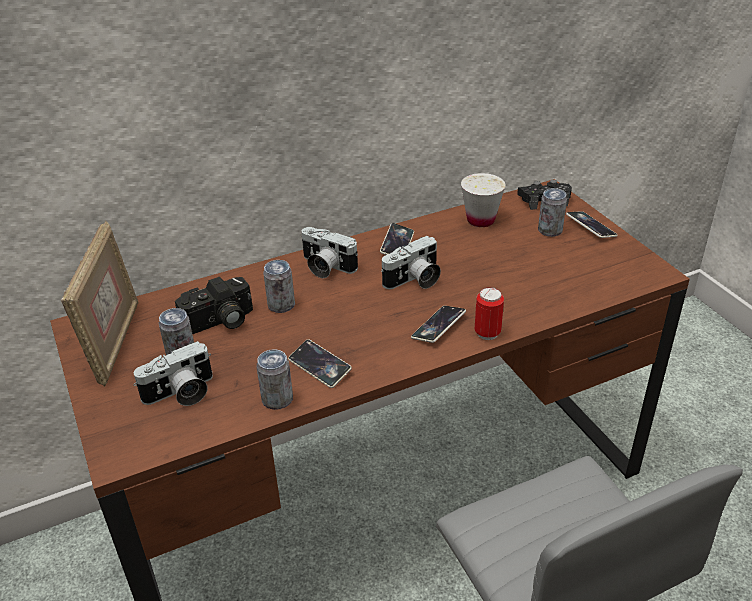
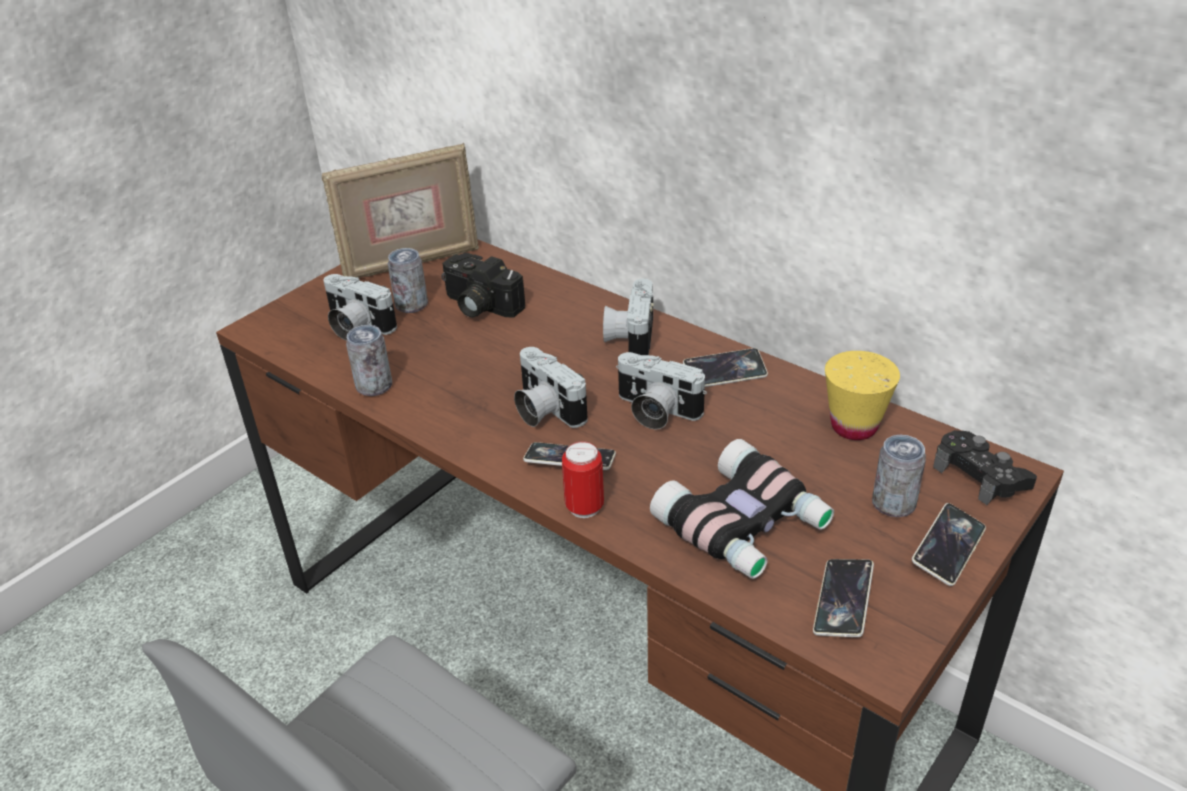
camera: 65 degrees right, 0 degrees up
(281, 305) = (533, 332): can -> none
(319, 366) = (442, 395): phone -> phone (843, 601)
(376, 324) = (544, 410): none -> camera
(480, 220) = (854, 426): white cup -> yellow cup
(538, 280) = (745, 525): none -> binoculars

